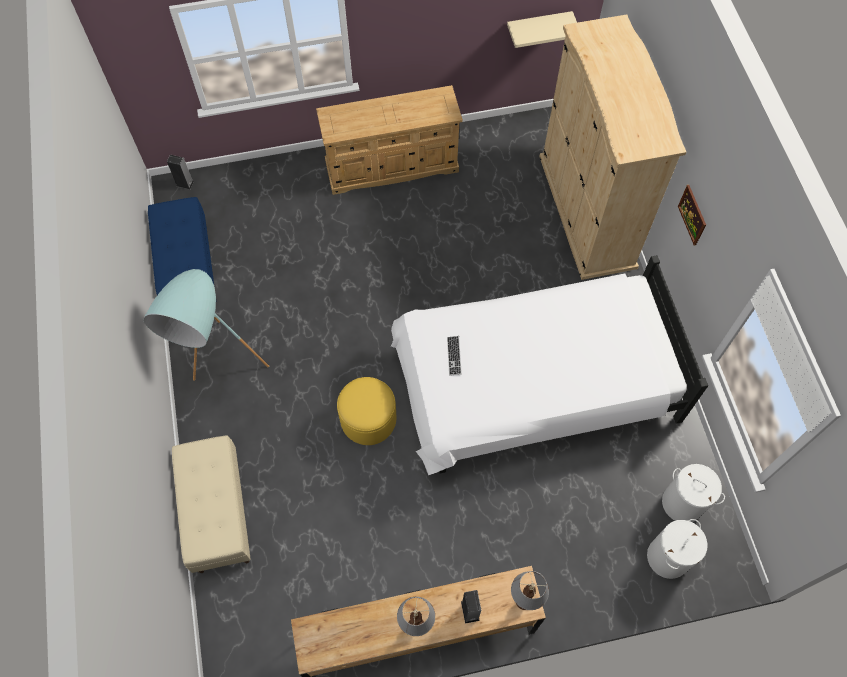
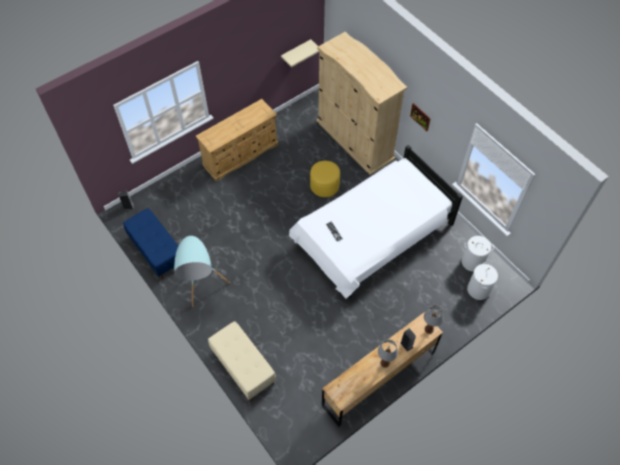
camera: 25 degrees left, 5 degrees down
(368, 419) = (297, 287): yellow ottoman -> yellow ottoman (324, 185)

